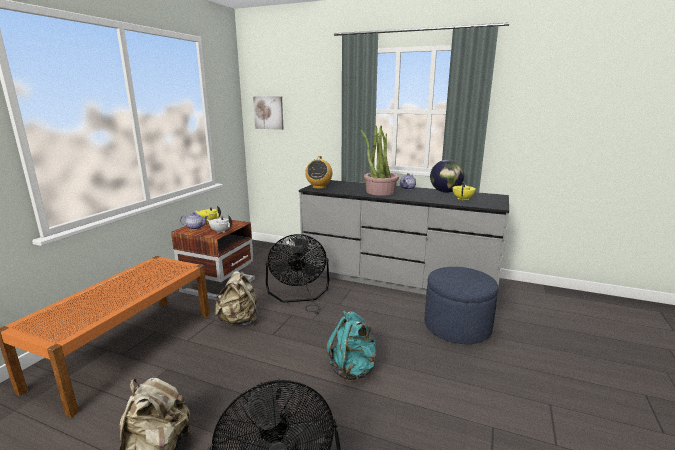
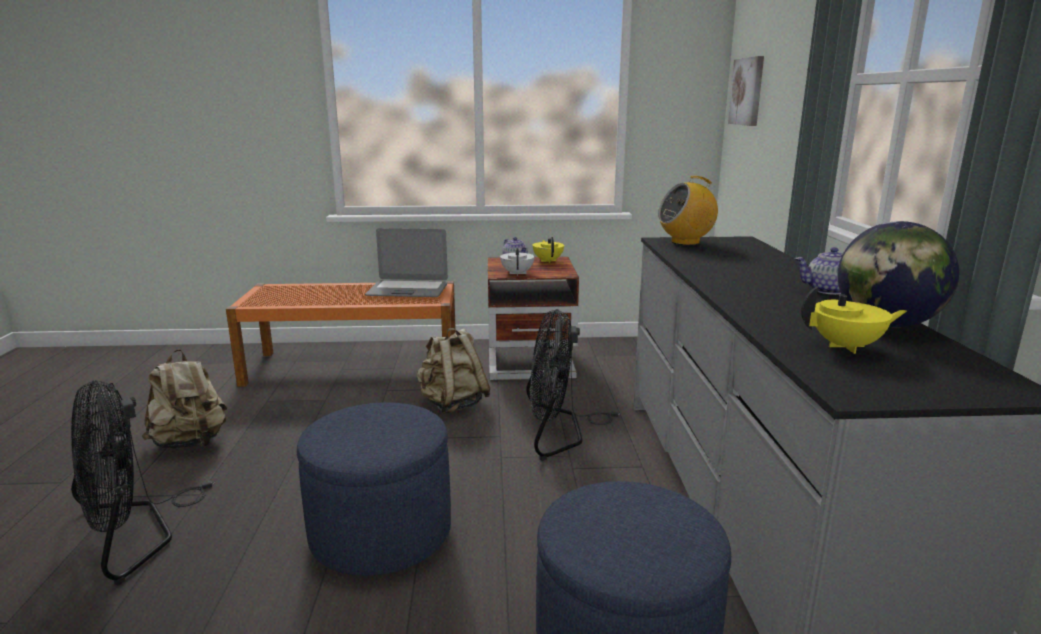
camera: 65 degrees right, 0 degrees up
(149, 271) = (408, 290): none -> laptop
(301, 297) = (560, 428): black fan -> black fan turned 150 degrees counterclockwise
(353, 369) = (381, 533): turquoise backpack -> blue ottoman
(380, 192) = (741, 276): potted plant -> none

